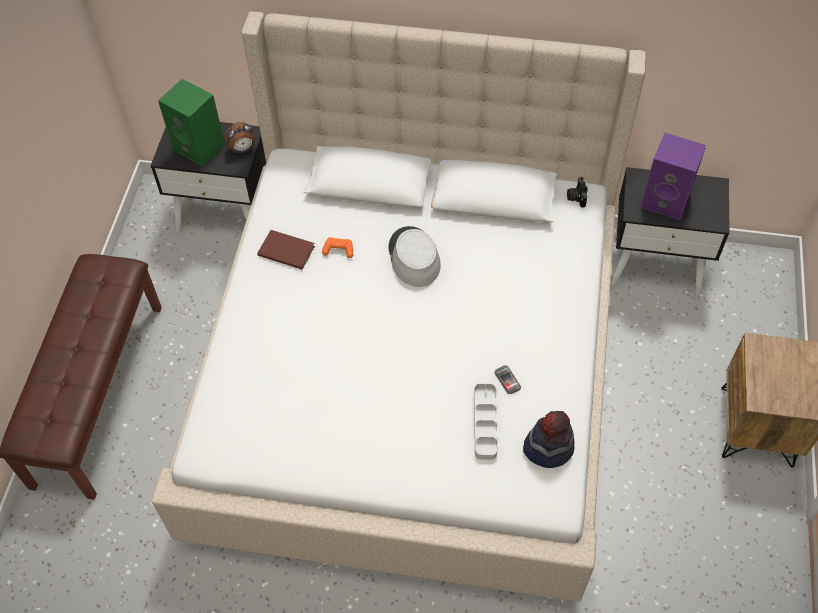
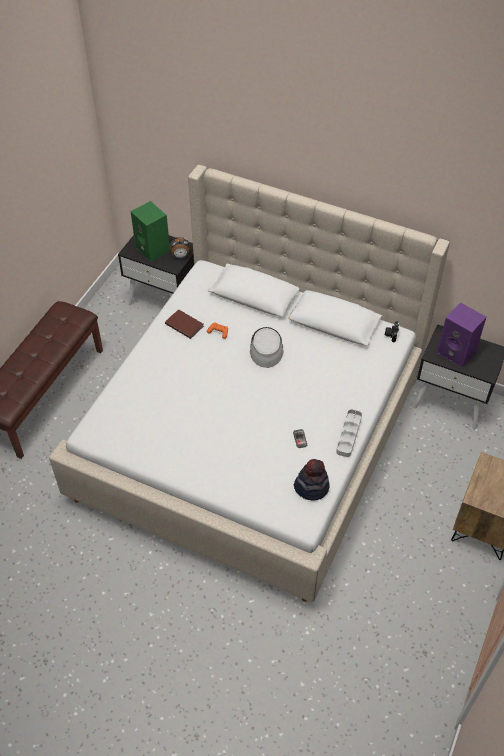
camera: 15 degrees right, 5 degrees down
(485, 423) = (275, 461): grey tray -> grey tray (349, 434)

